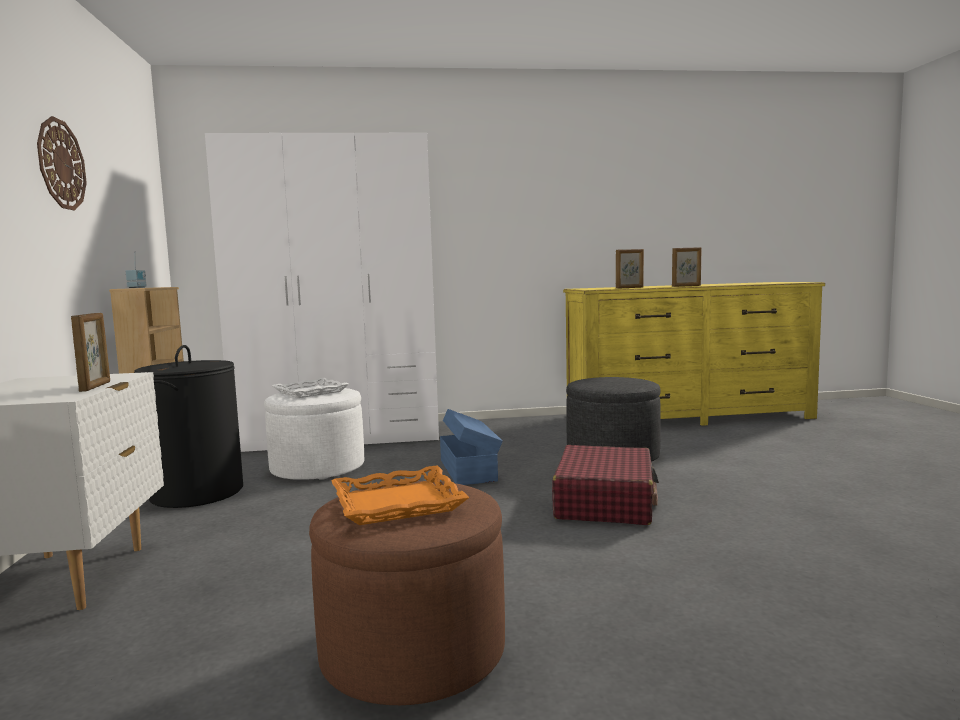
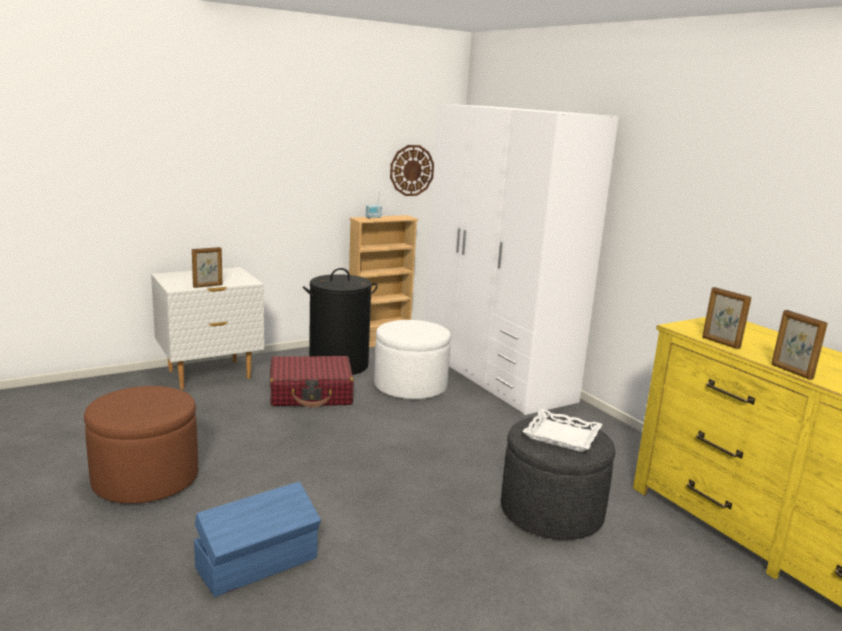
camera: 65 degrees right, 10 degrees up
(61, 164) = (314, 140): wall clock -> wall clock (411, 170)
(310, 392) = (413, 327): white tray -> white tray (562, 435)
(397, 503) = (141, 400): orange tray -> none
(469, 470) = (448, 443): blue storage box -> blue storage box (259, 563)
(605, 502) = (404, 519): red suitcase -> red suitcase (311, 393)

